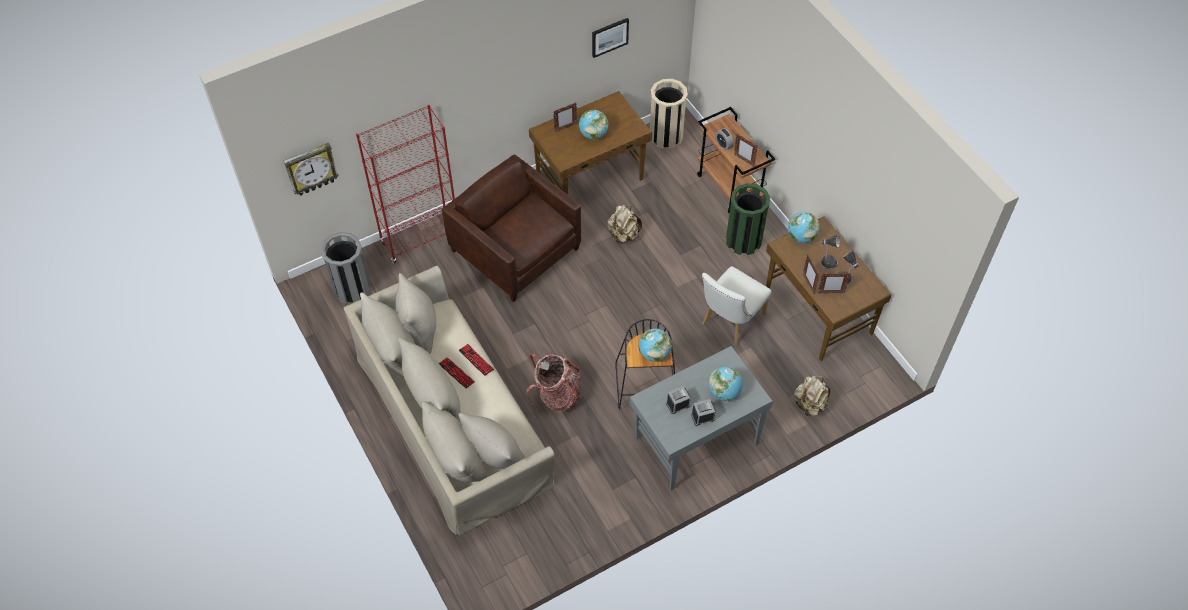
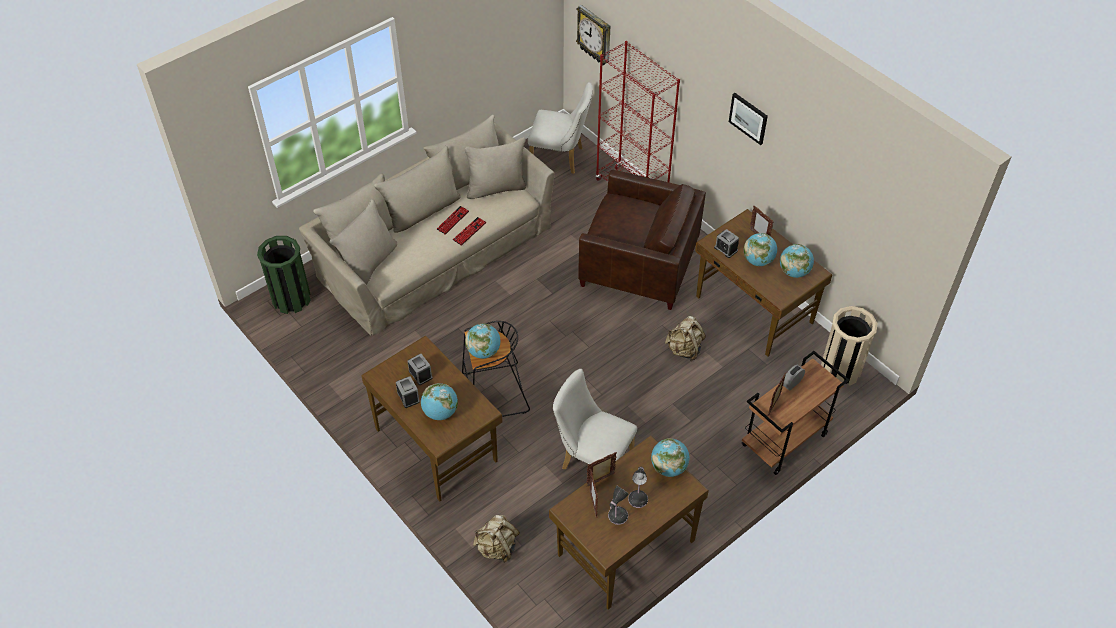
camera: 80 degrees right, 5 degrees down
(352, 289) = (560, 158): grey trash can -> white chair
(515, 250) = (638, 264): brown armchair -> brown armchair turned 75 degrees clockwise
(557, 395) = (471, 323): backpack -> none
(574, 153) = (726, 249): none -> alarm clock
(609, 37) = (842, 205): picture -> picture (748, 118)
(611, 114) = (794, 272): none -> globe
(695, 440) = (436, 443): grey desk -> brown desk
(743, 240) = (710, 462): green trash can -> green trash can (291, 299)

